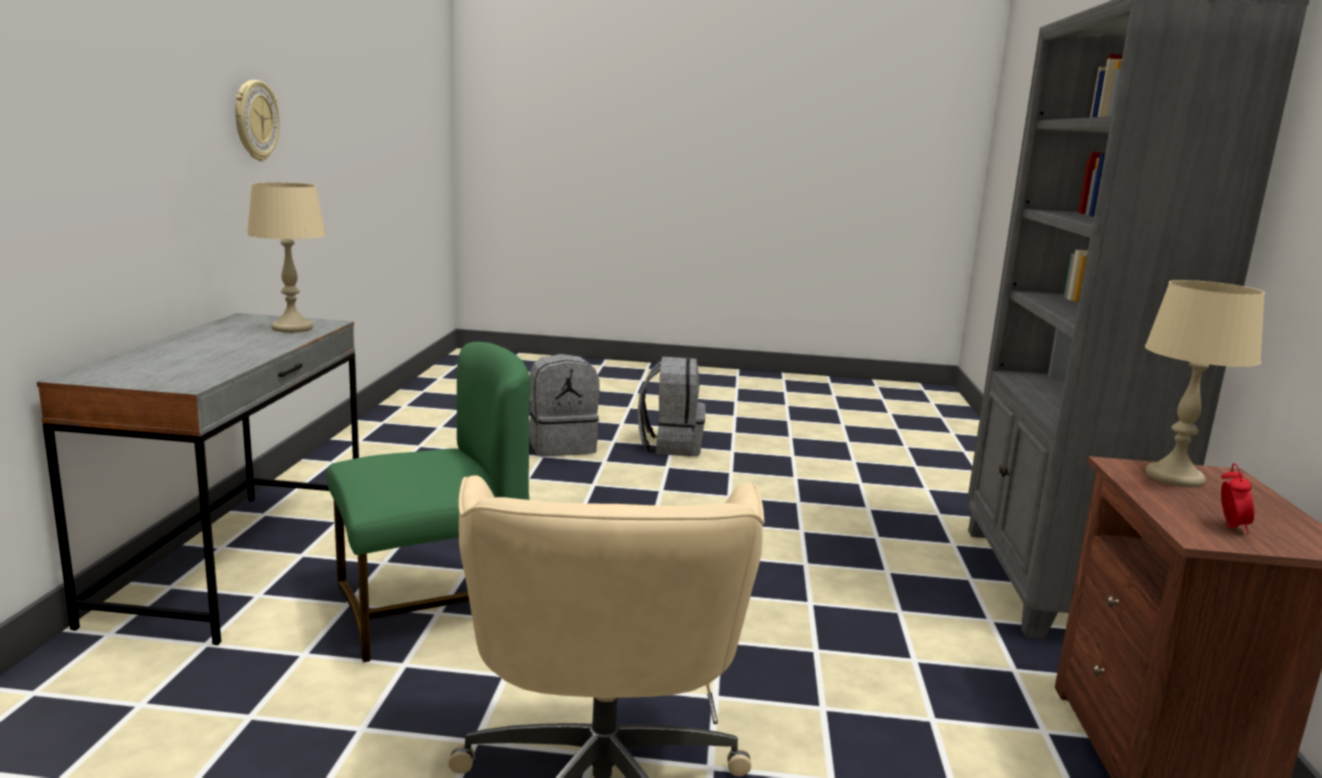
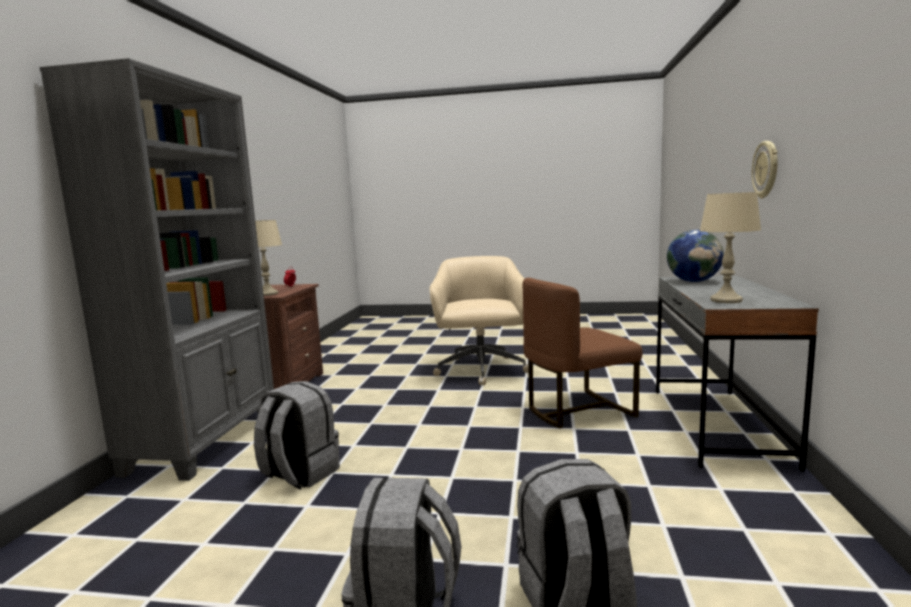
camera: 175 degrees left, 5 degrees down
(193, 369) = (693, 281): none -> globe
(255, 120) = (874, 131): wall clock -> wall clock (766, 169)
(430, 607) = (577, 410): green chair -> brown chair
(841, 530) = (299, 474): none -> grey backpack

